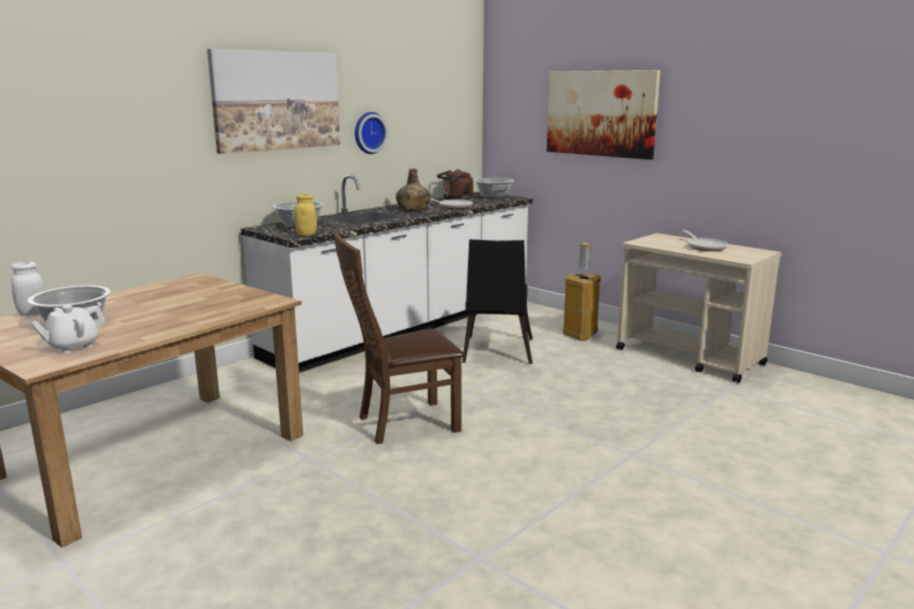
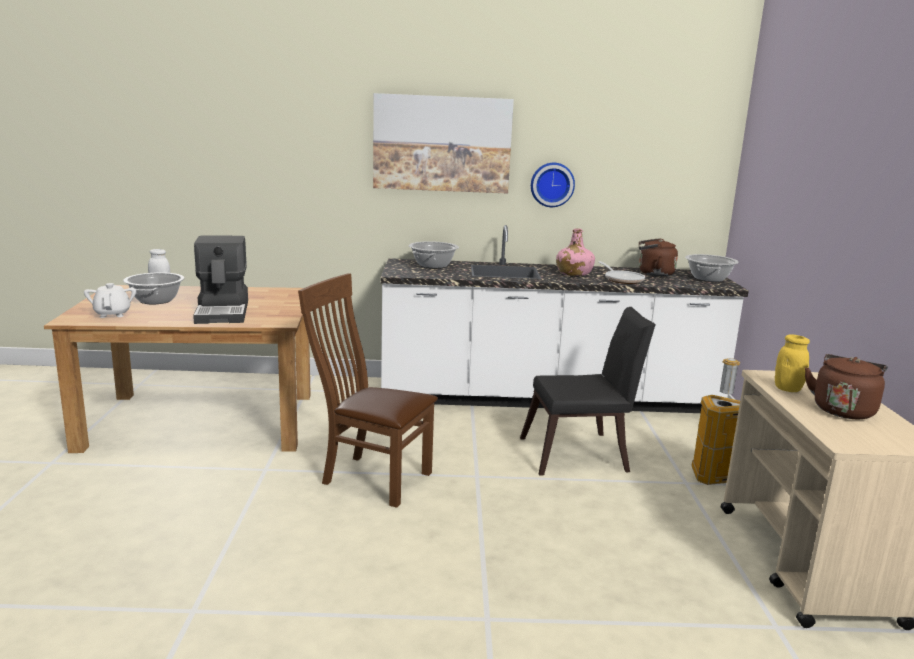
camera: 45 degrees right, 0 degrees up
(73, 346) = (112, 314): white teapot -> white teapot turned 75 degrees clockwise
(189, 310) = (223, 311): none -> coffee machine
(306, 234) = (408, 274): yellow jar -> yellow jar (787, 389)
(413, 209) = (573, 273): green bottle -> pink bottle
(496, 352) = (581, 455): black chair -> black chair turned 150 degrees counterclockwise
(600, 113) = (821, 191): picture -> none
(705, 247) = (843, 409): frying pan -> brown kettle

